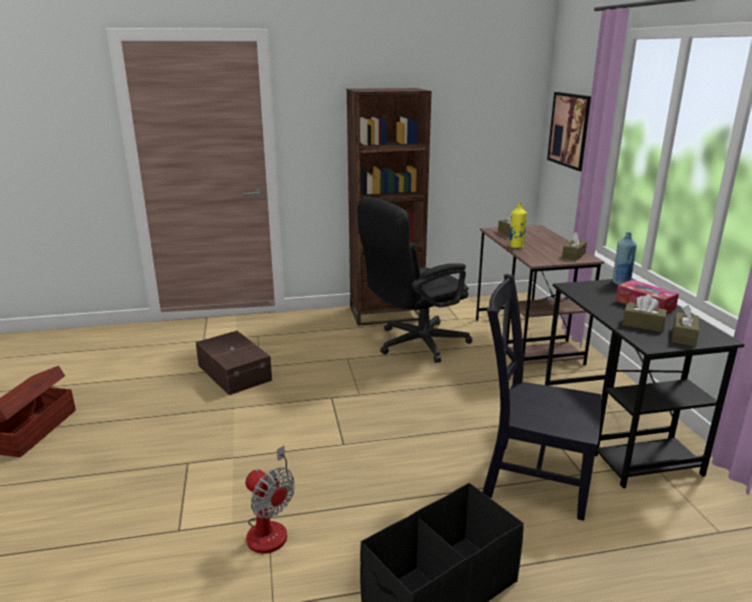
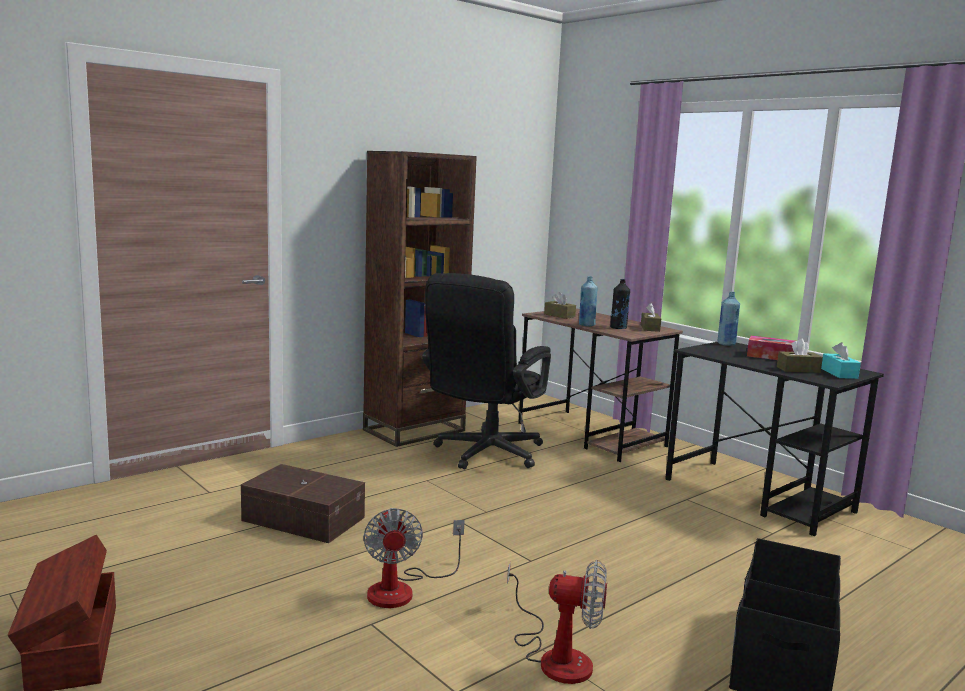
camera: 30 degrees left, 10 degrees down
(234, 443) = (403, 589): none -> fan
(516, 246) = (586, 325): yellow bottle -> blue bottle
(531, 478) = (738, 547): black chair -> none
(541, 252) = (618, 328): none -> black bottle
(571, 130) = (594, 206): picture -> none
(684, 336) = (839, 373): brown tissue box -> turquoise tissue box

